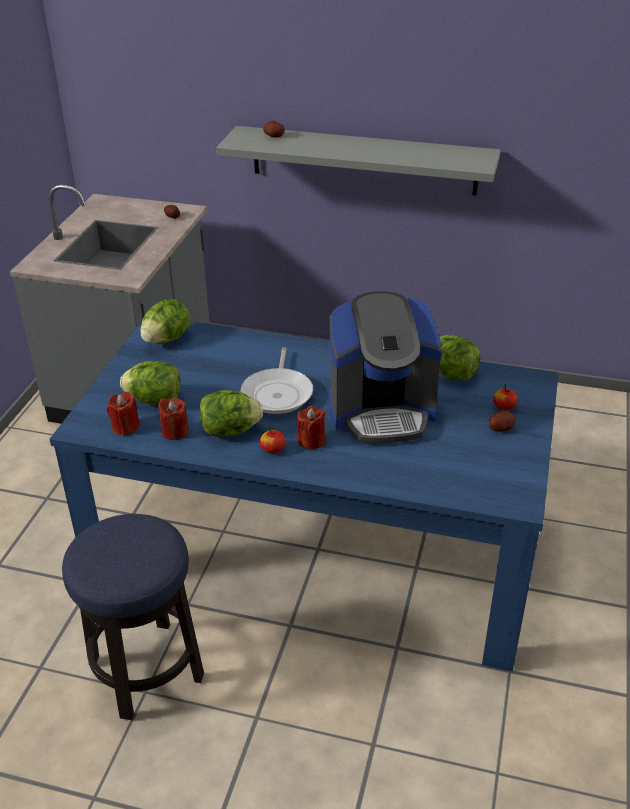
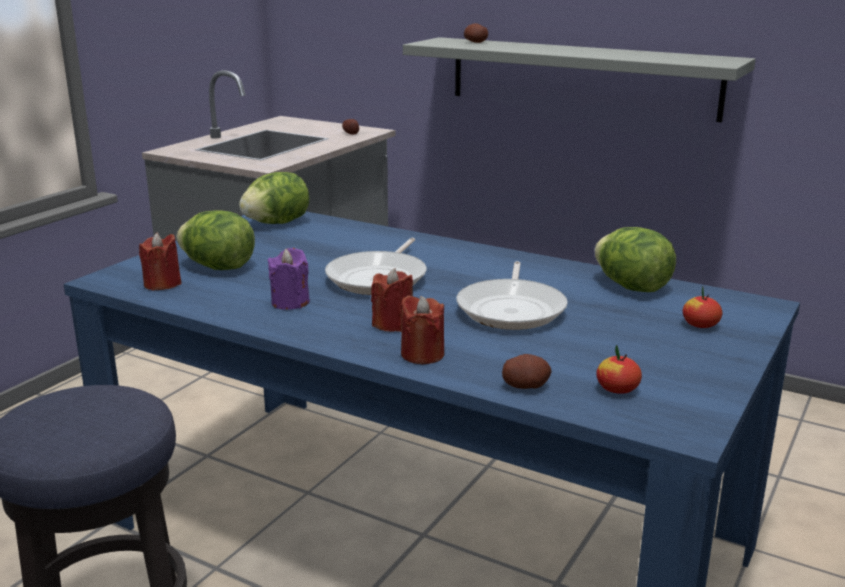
camera: 15 degrees right, 15 degrees down
(175, 431) = (219, 295): red candle -> red candle (422, 354)
(230, 431) = (290, 302): lettuce -> purple candle
(273, 449) = (334, 325): apple -> apple (617, 389)
(382, 411) = (512, 309): coffee machine -> frying pan
(501, 428) = (686, 346): potato -> potato (525, 386)

